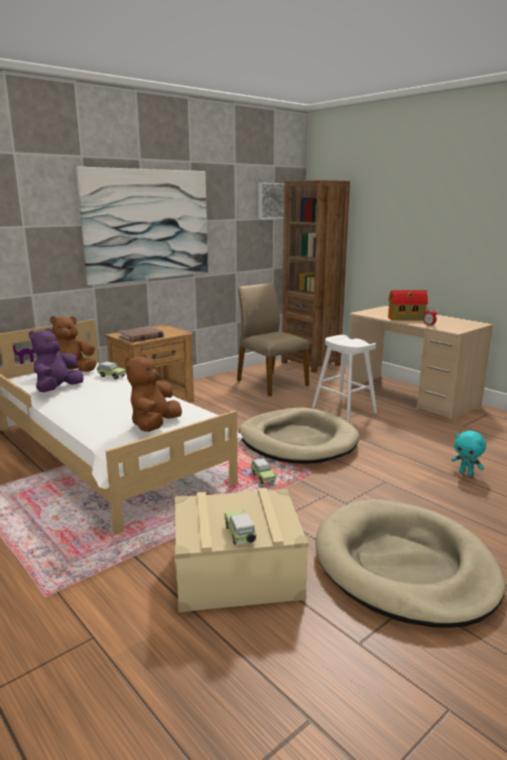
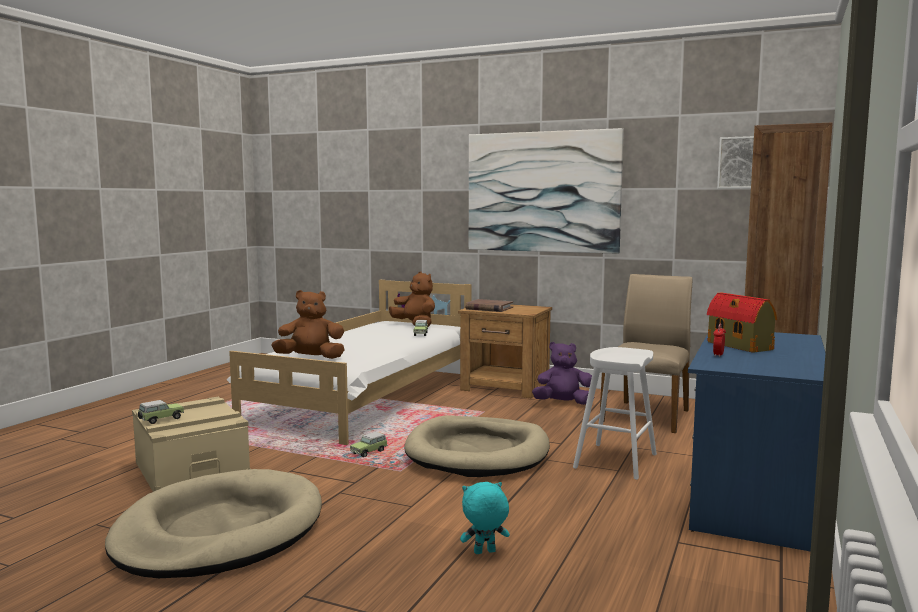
camera: 65 degrees right, 10 degrees down
(57, 389) = (369, 330): purple plush toy -> purple plush toy (563, 403)
(411, 396) = (754, 495): beige desk -> blue desk
(466, 473) = (484, 553): turquoise plush toy -> turquoise plush toy turned 60 degrees clockwise

